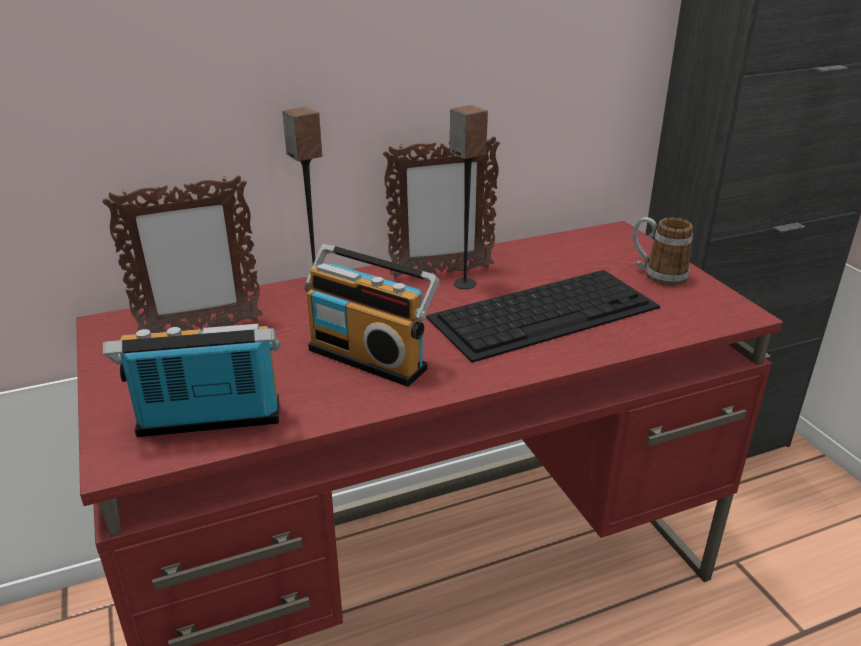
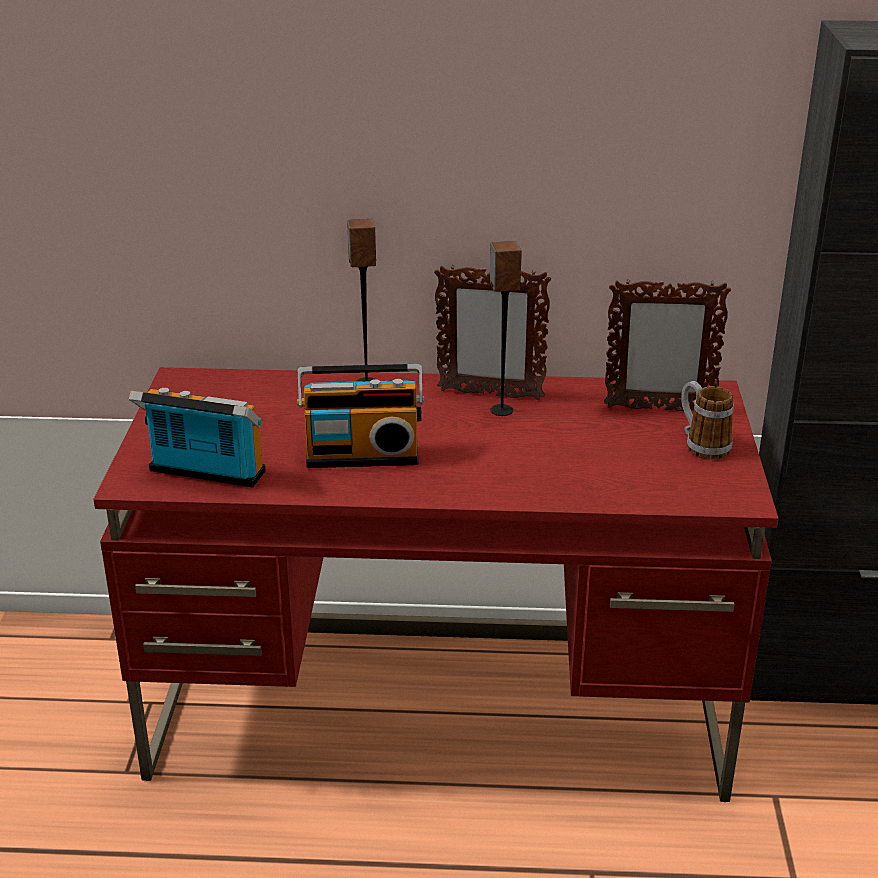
camera: 25 degrees right, 0 degrees up
(200, 329) = (246, 399): picture frame -> picture frame (657, 409)
(371, 357) = (362, 455): radio -> radio turned 60 degrees counterclockwise
(545, 311) = (551, 453): keyboard -> none

